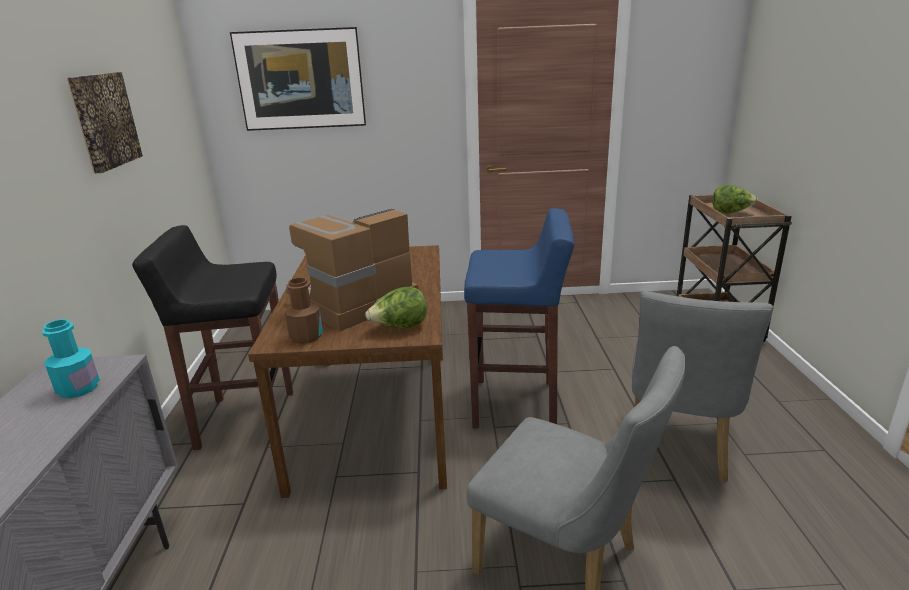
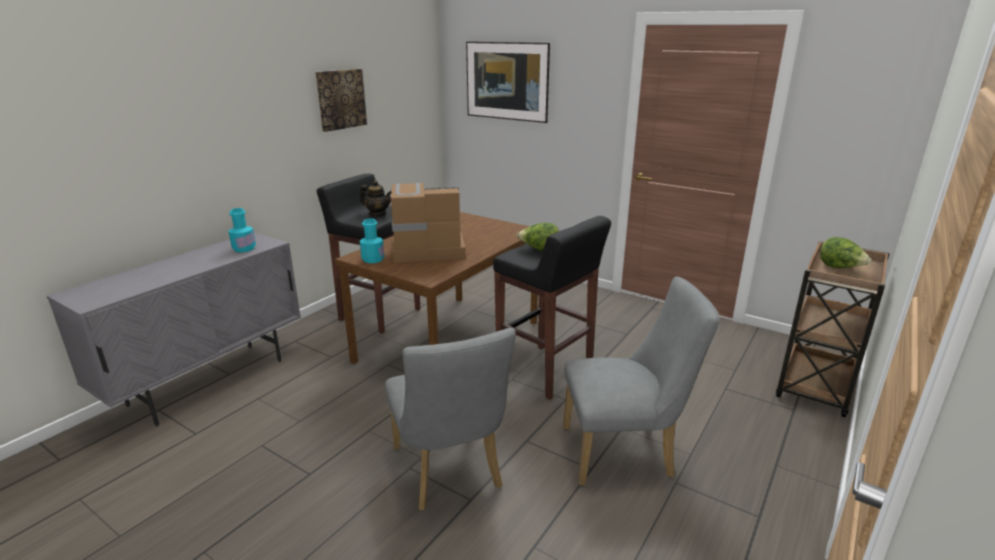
camera: 35 degrees right, 0 degrees up
(230, 278) = (377, 214): none -> teapot
(306, 337) = (373, 259): brown bottle -> turquoise bottle
(400, 327) = (425, 271): lettuce -> lettuce (539, 250)
(516, 404) = (546, 372): blue stool -> black stool
(678, 448) = (625, 452): grey chair -> grey chair turned 150 degrees counterclockwise

